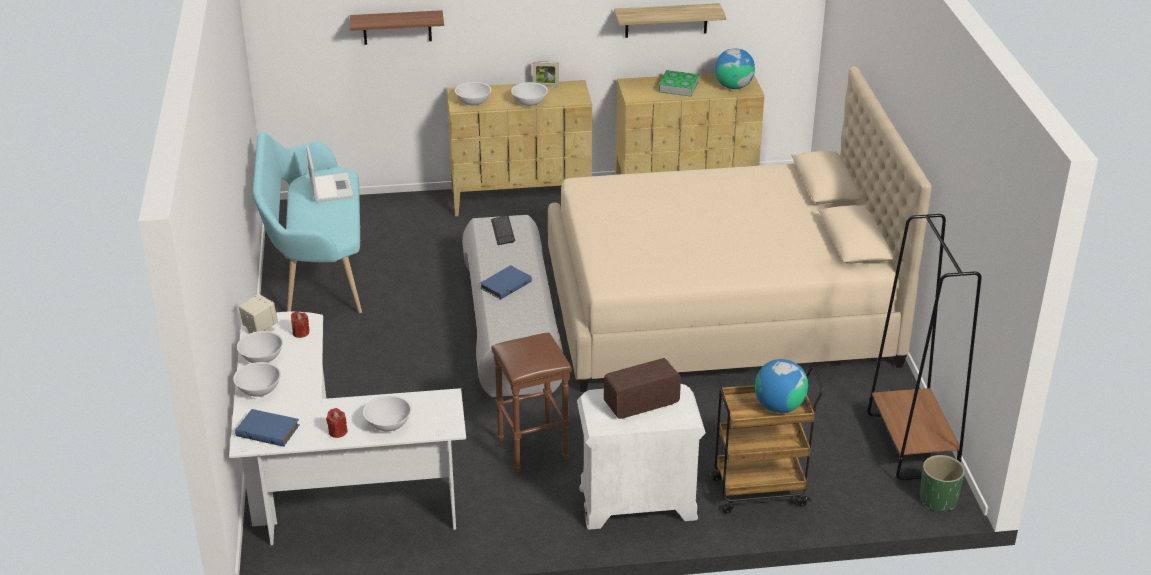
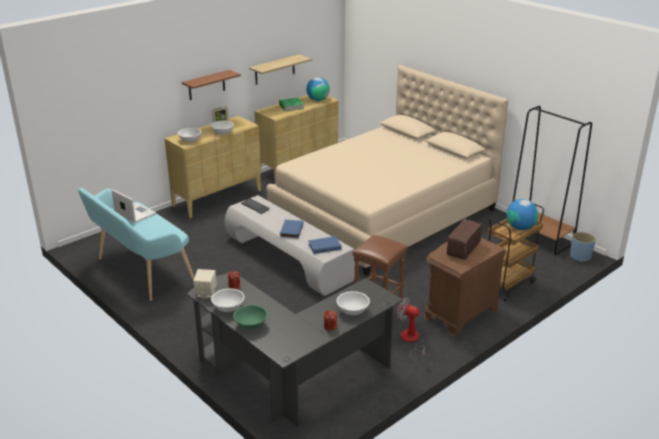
camera: 35 degrees left, 5 degrees down
(258, 389) = (250, 324): white bowl -> green bowl
(269, 430) = (288, 343): blue book -> blue book (324, 246)
(327, 484) = (289, 378): white desk -> black desk
(397, 27) = (132, 103): shelf -> shelf (206, 85)
(526, 507) = (411, 341): none -> fan
(635, 499) = (458, 313): white nightstand -> brown nightstand
(938, 500) = (580, 257): green planter -> blue planter

